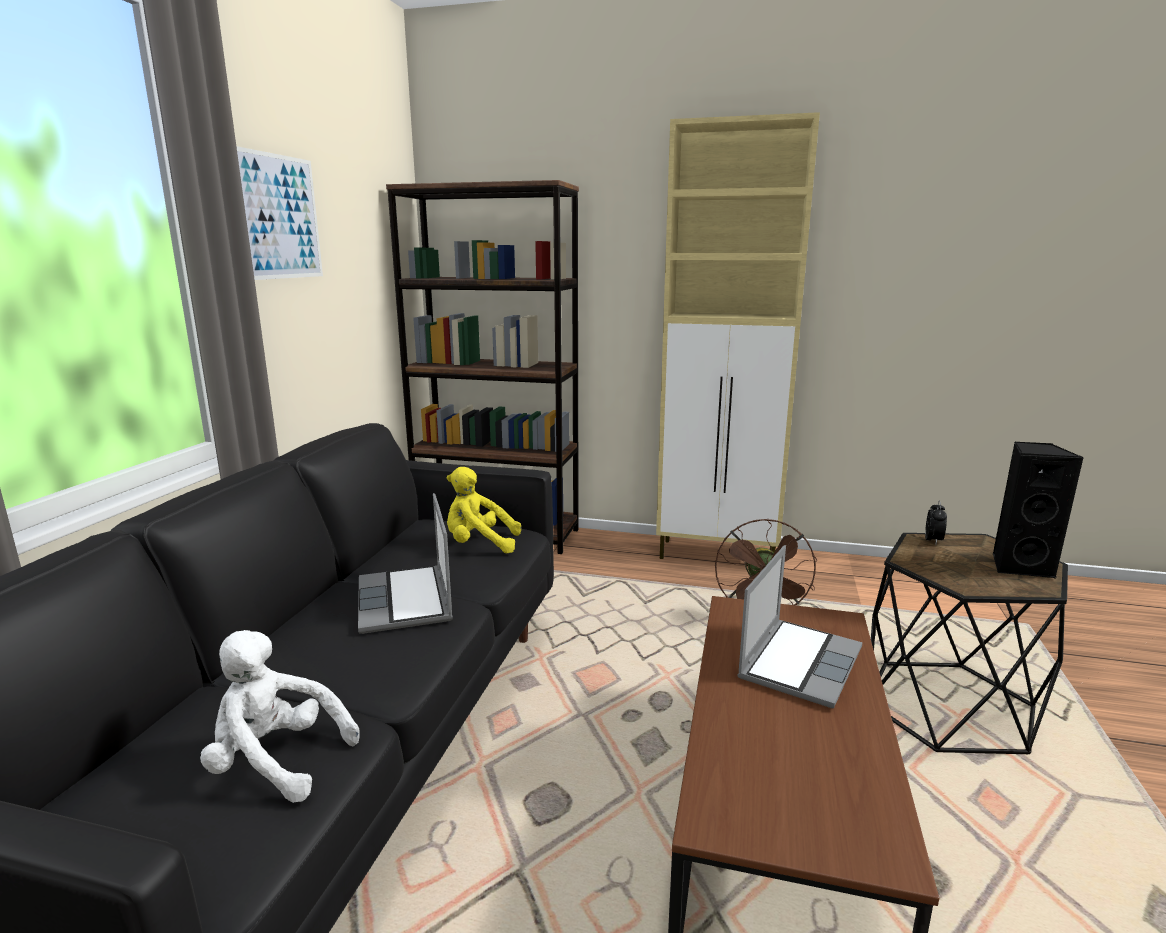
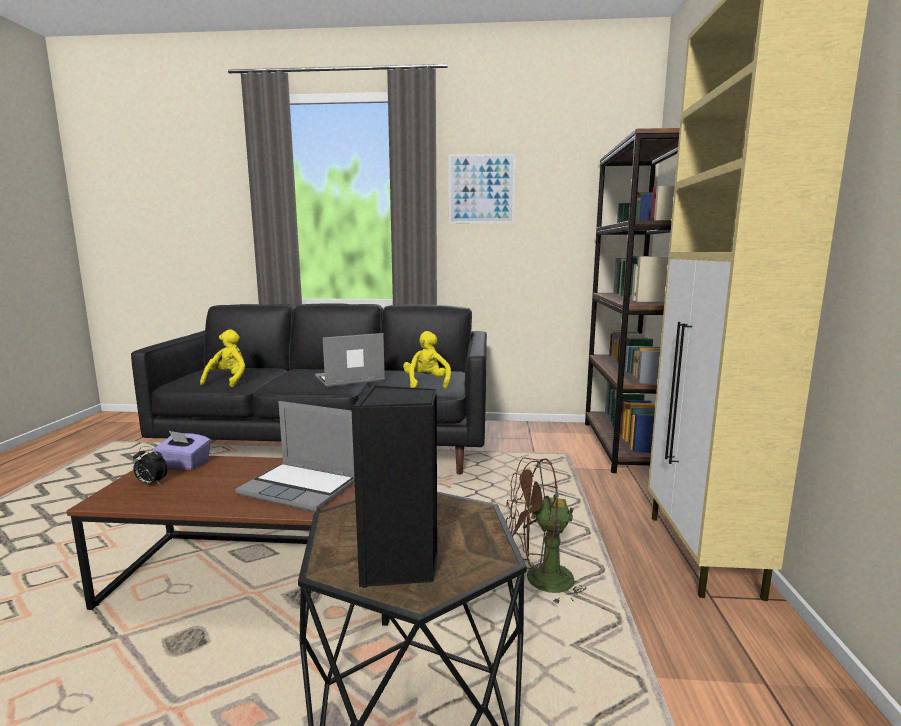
camera: 80 degrees right, 5 degrees down
(276, 762) = (228, 381): white plush toy -> yellow plush toy
(729, 789) = (184, 464): none -> purple tissue box
(933, 541) = (471, 518): alarm clock -> alarm clock (151, 483)

